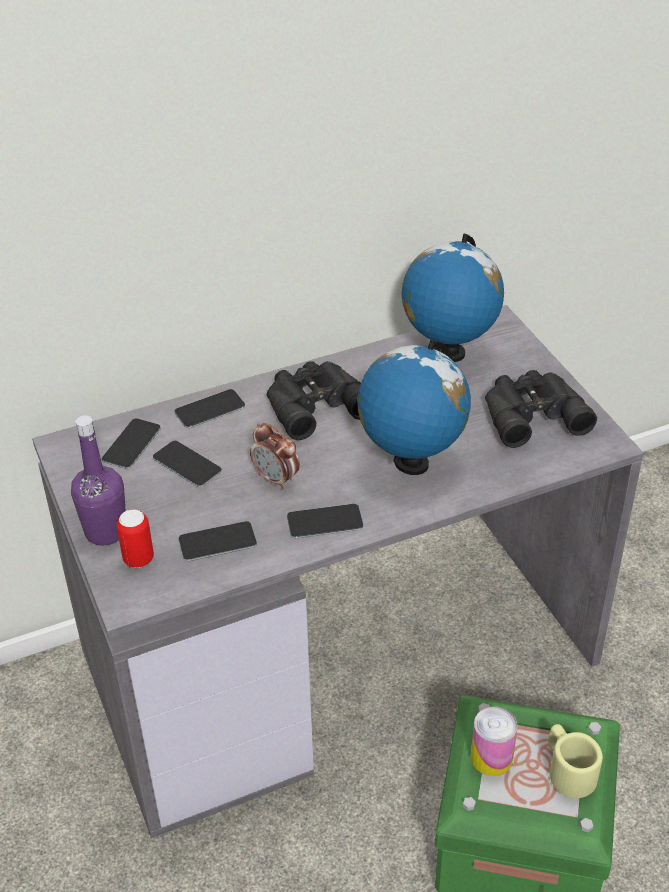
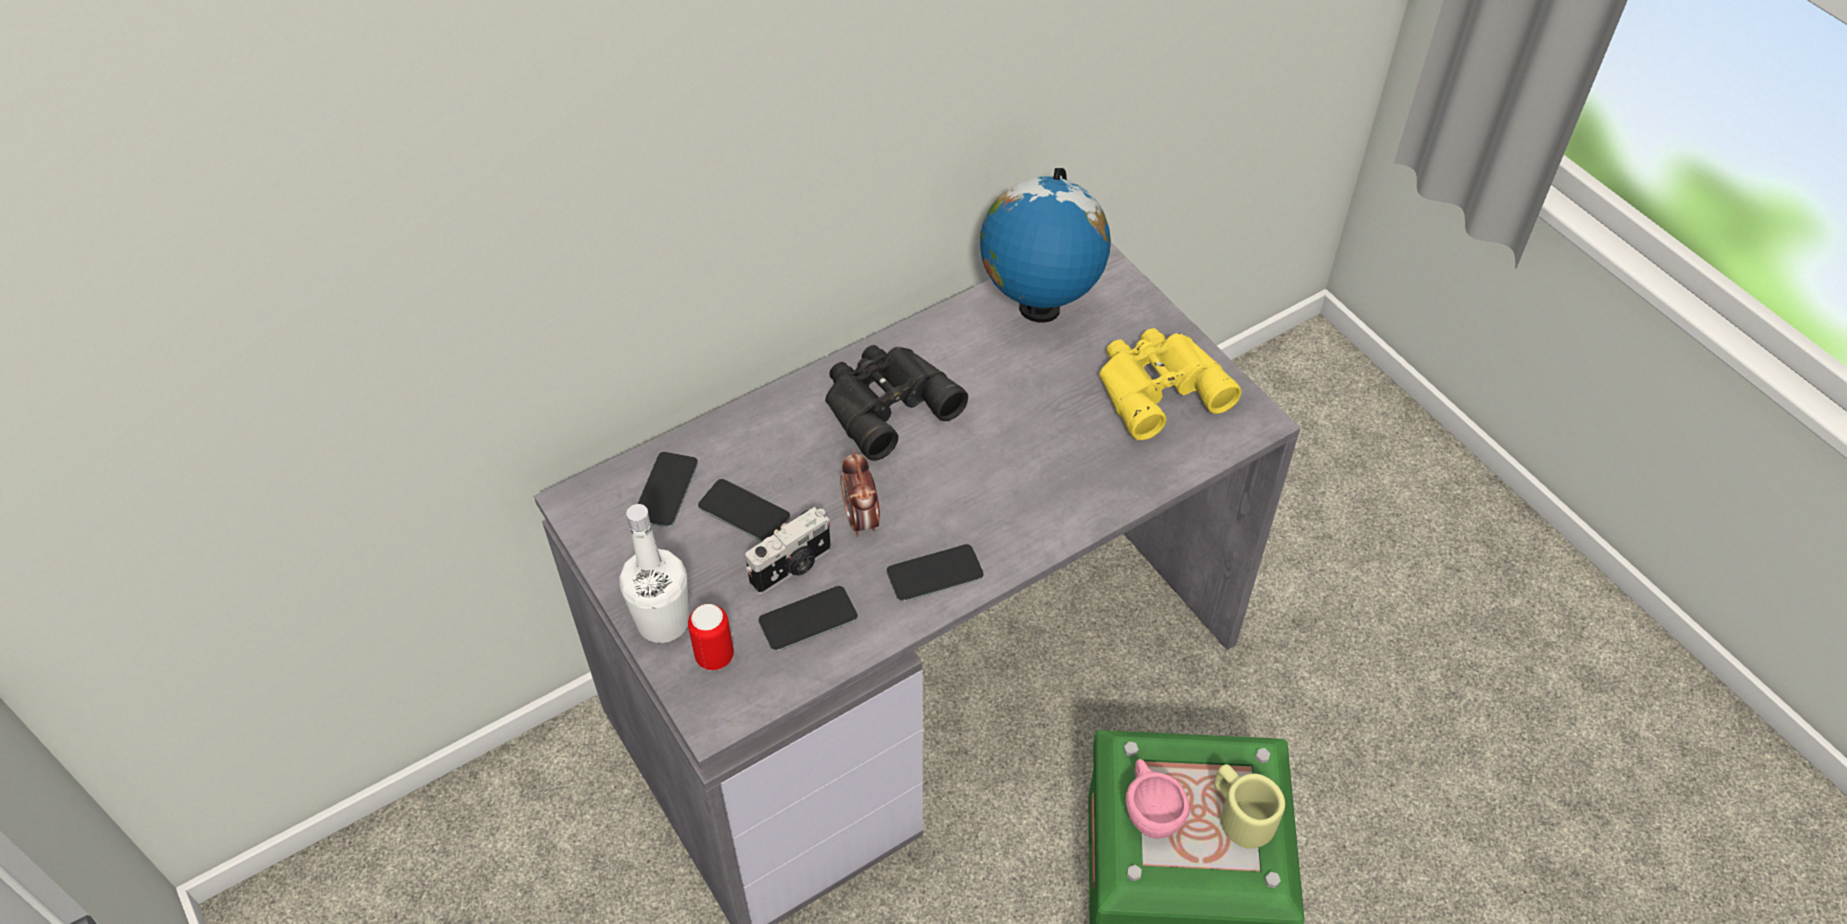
camera: 10 degrees left, 10 degrees up
(105, 531) = (663, 622): purple bottle -> white bottle
(210, 409) = (754, 426): phone -> none
(214, 506) = (793, 567): none -> camera
(276, 479) = (861, 519): alarm clock -> alarm clock turned 45 degrees clockwise
(411, 463) = (1023, 476): globe -> none
(491, 757) = (1149, 810): can -> pink cup
(531, 413) = (1156, 387): black binoculars -> yellow binoculars

